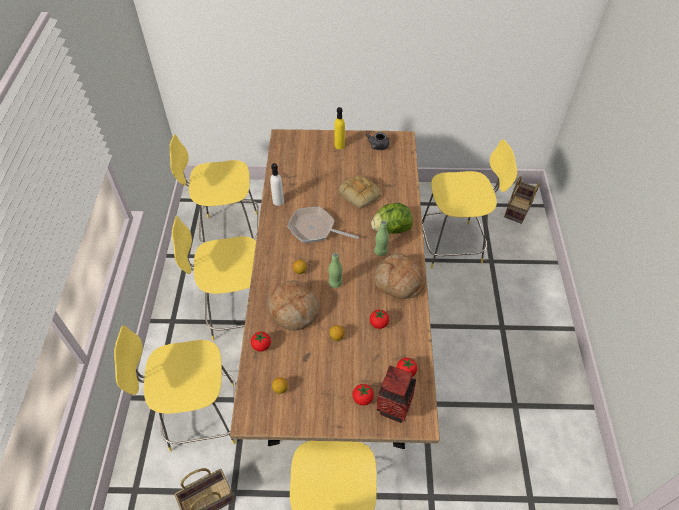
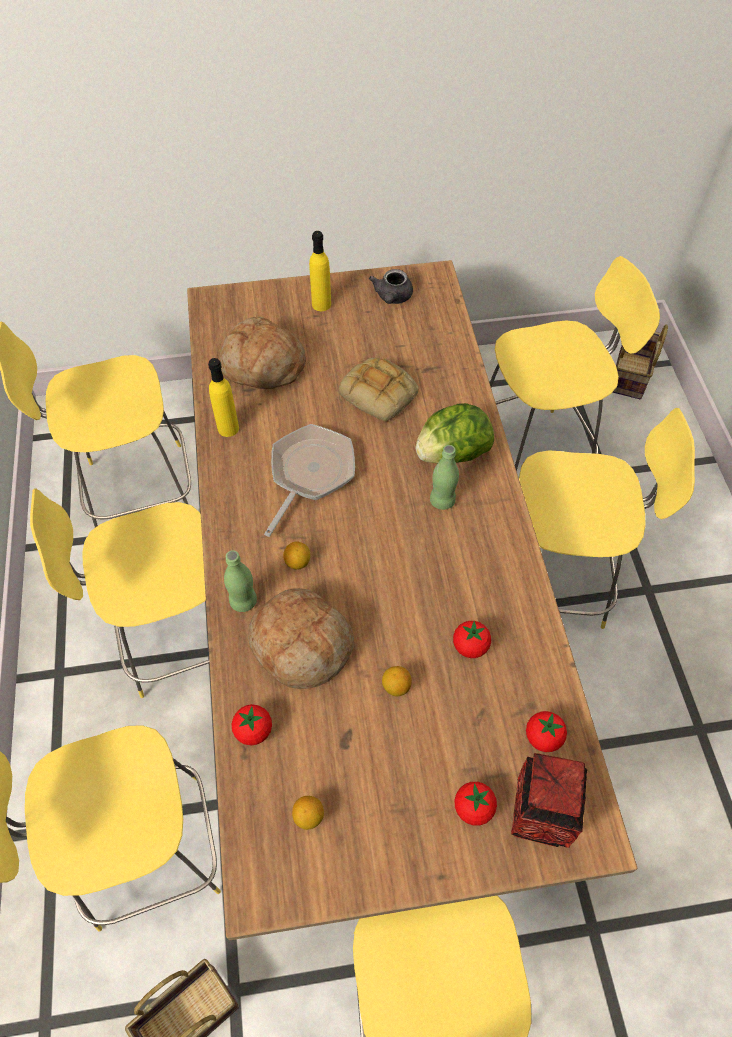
camera: 10 degrees left, 5 degrees up
(278, 201) = (228, 428): white bottle -> yellow bottle
(315, 229) = (309, 474): frying pan -> frying pan turned 105 degrees clockwise
(335, 283) = (370, 576): green bottle -> green bottle (243, 601)
(398, 282) = (488, 556): bread -> bread (262, 366)
(449, 315) = (554, 581): none -> yellow stool

